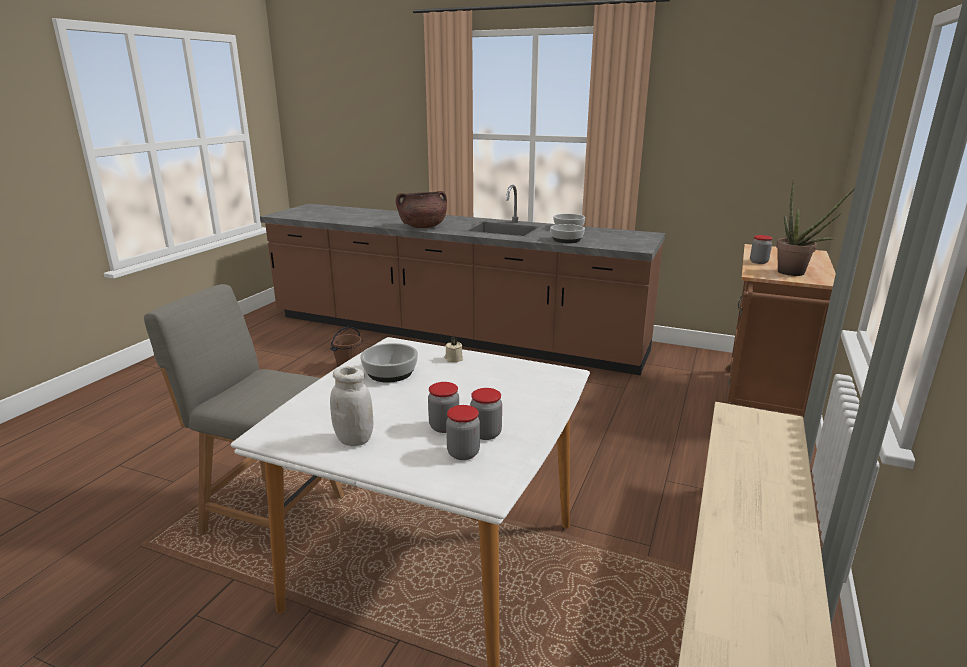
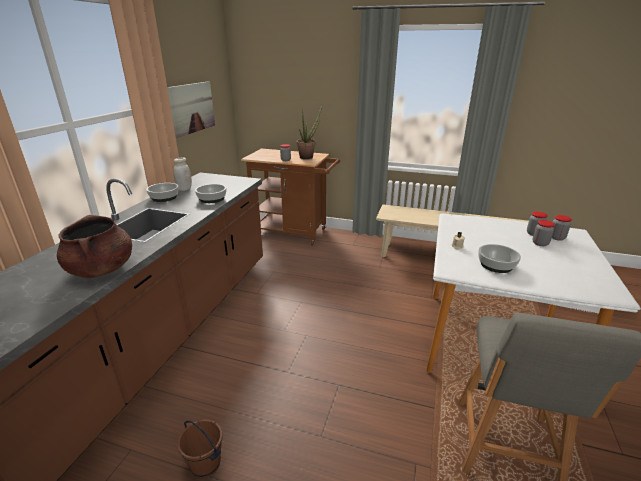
camera: 95 degrees left, 5 degrees up
(354, 440) = (582, 265): white jar -> white jar (184, 189)
(716, 155) = (192, 108): none -> picture

